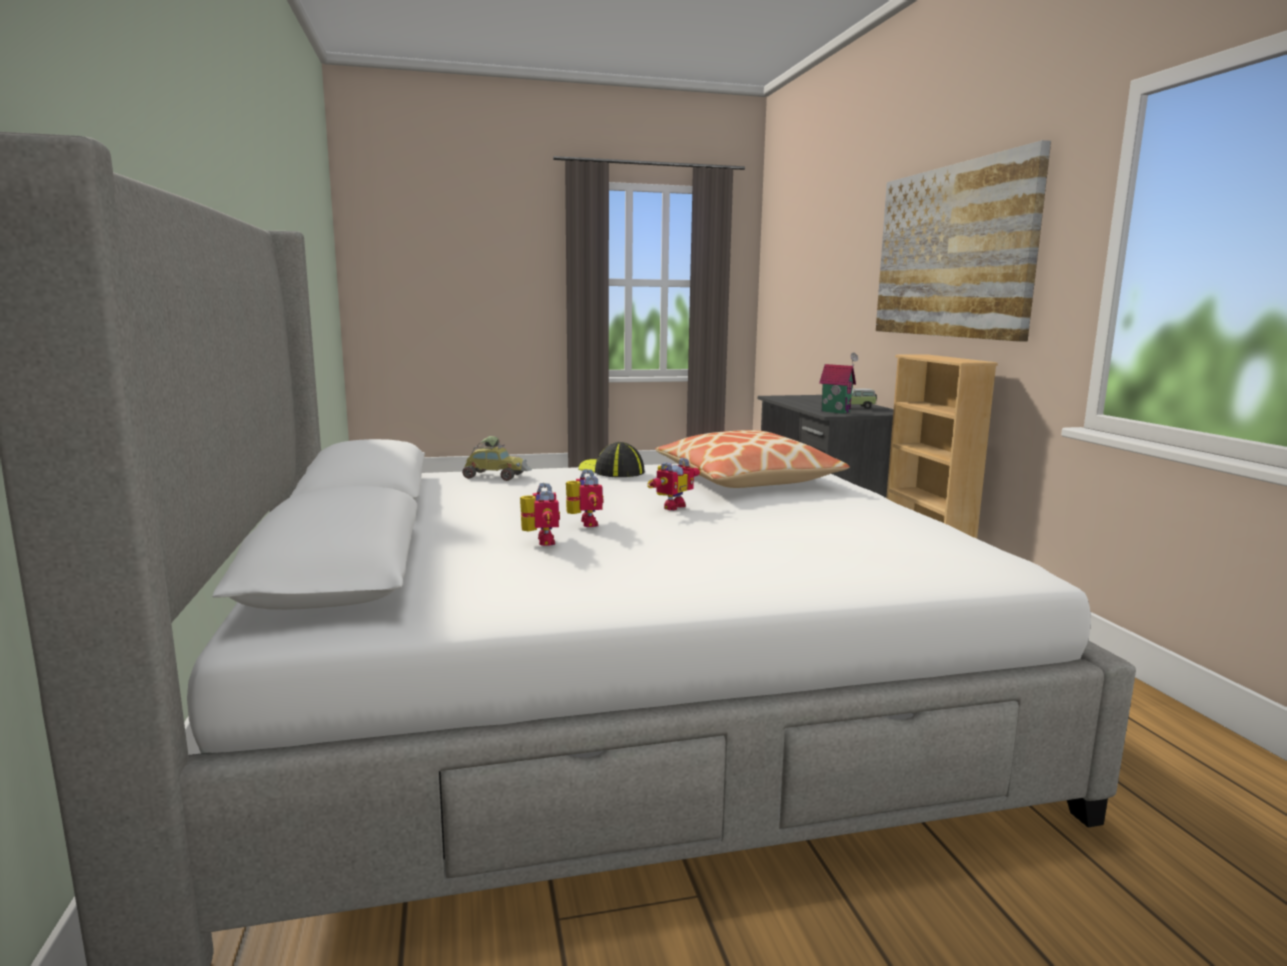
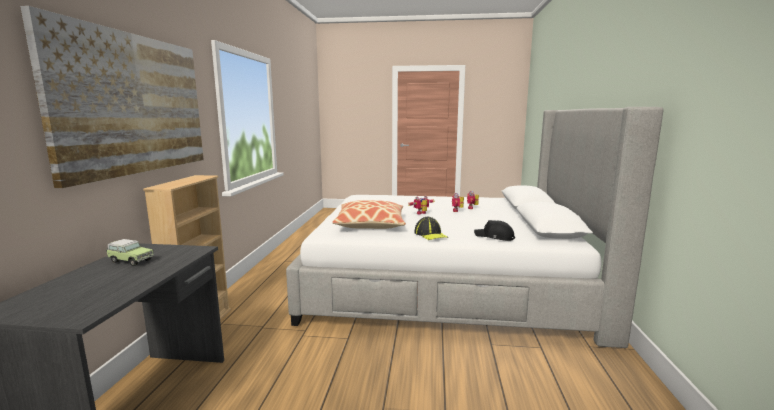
camera: 160 degrees left, 0 degrees up
(496, 476) = (494, 237): toy car -> black cap
(836, 411) = (180, 253): toy house -> none

